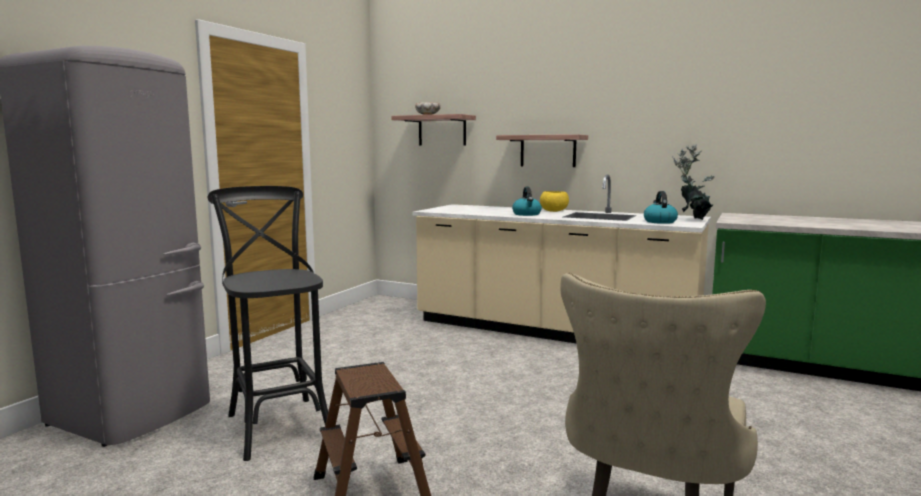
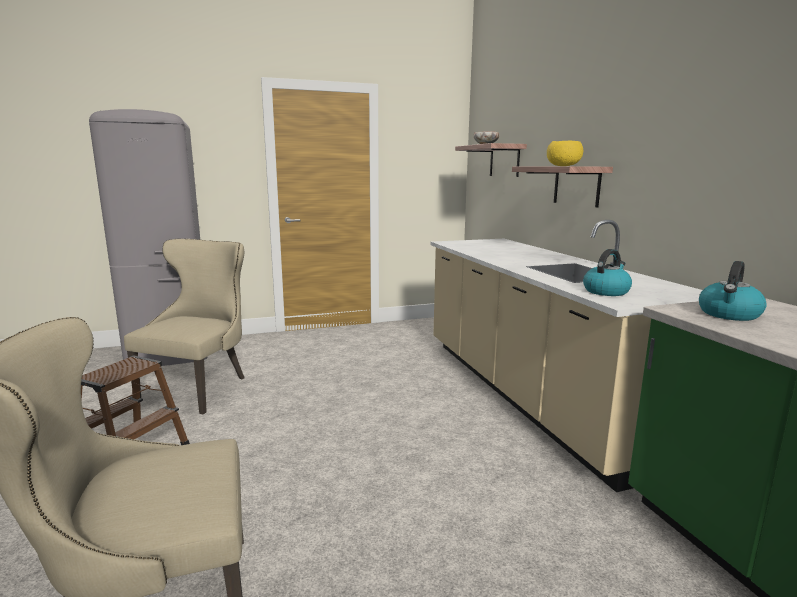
camera: 45 degrees right, 5 degrees up
(279, 423) = (199, 388): black stool -> beige chair
(527, 214) = (507, 258): kettle -> kettle (729, 314)
(554, 211) = (557, 259): yellow bowl -> yellow bowl (563, 166)
(693, 219) = (678, 297): potted plant -> none

